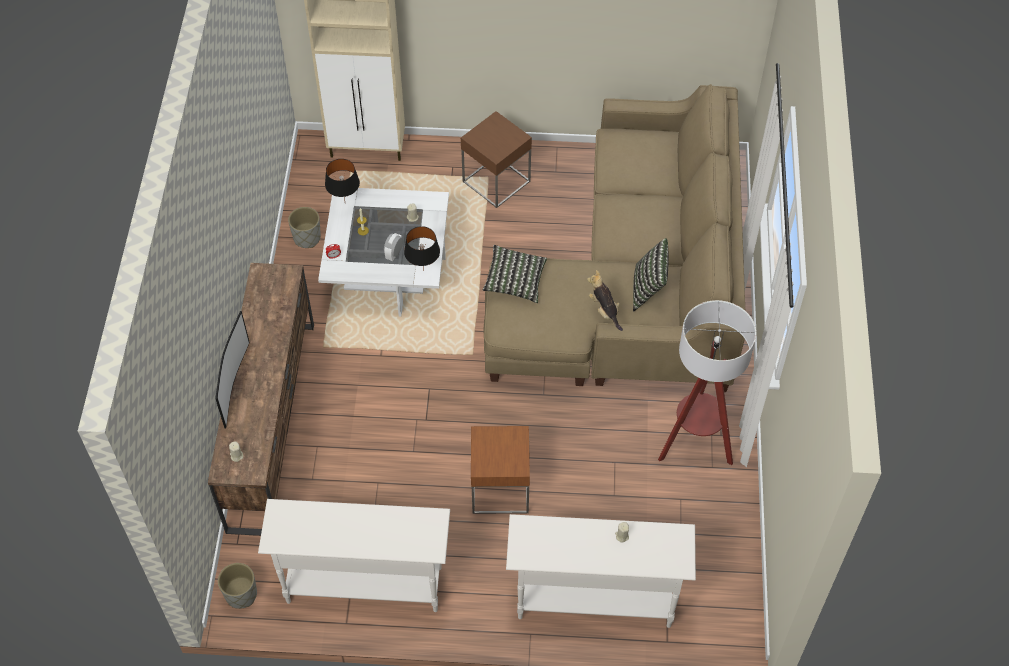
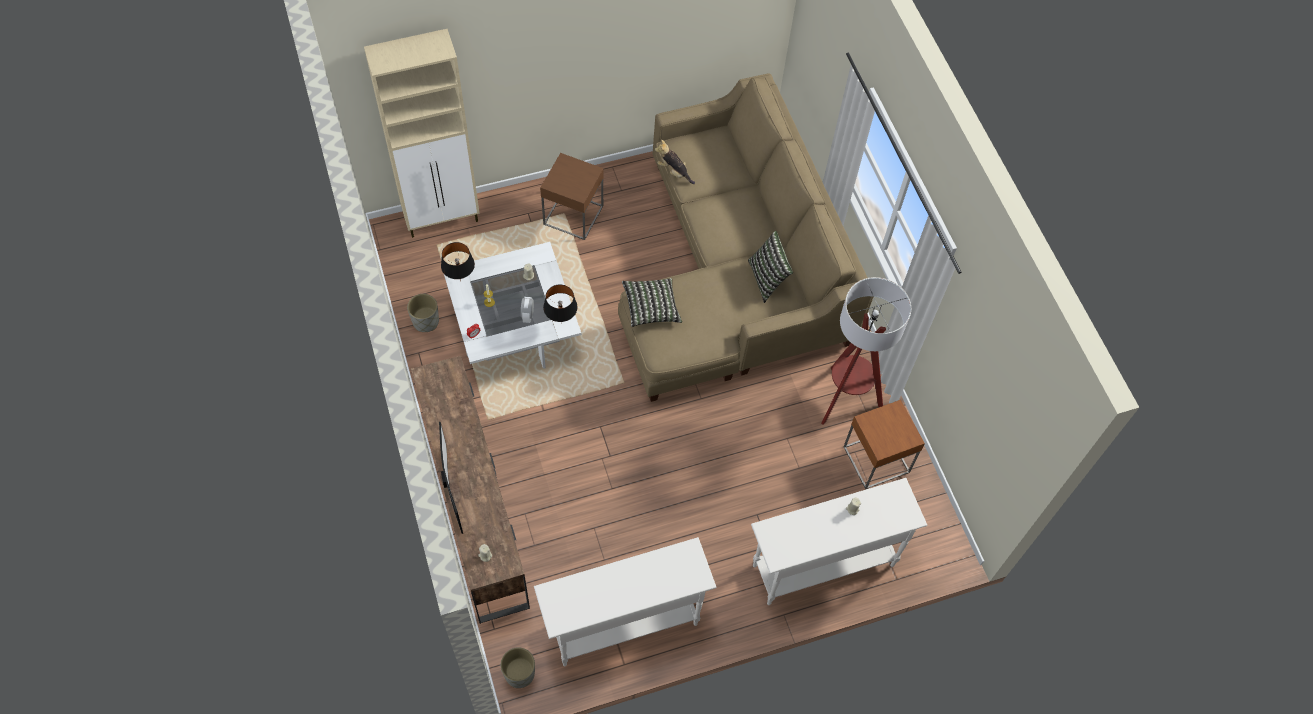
camera: 25 degrees left, 5 degrees up
(500, 488) = (702, 496): brown side table -> brown side table (876, 459)
(604, 310) = (743, 311): plush toy -> plush toy (674, 172)

